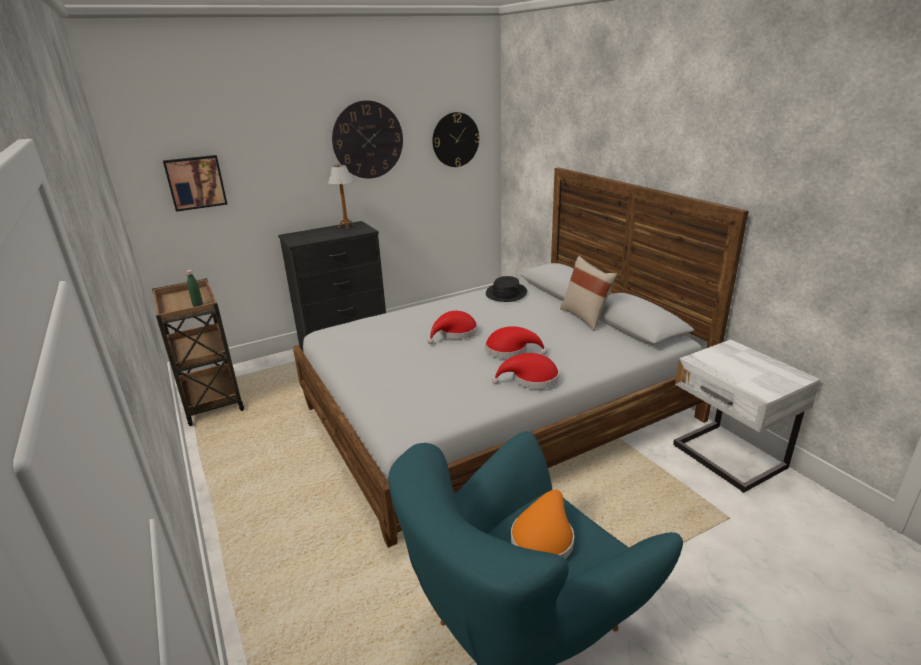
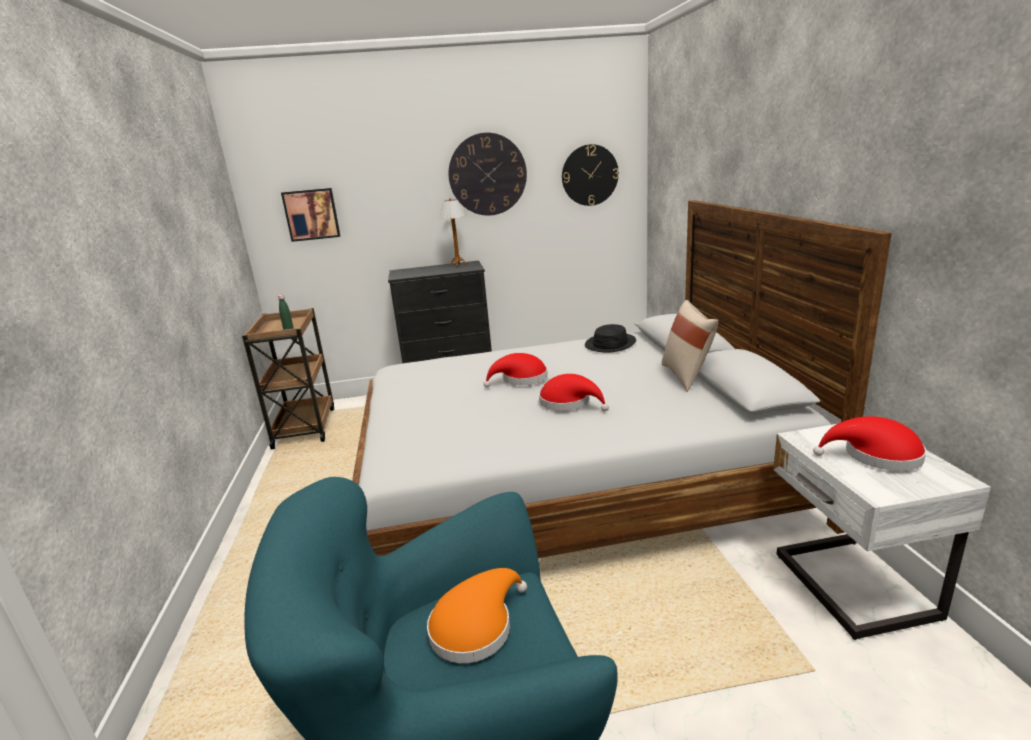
camera: 20 degrees right, 5 degrees down
(531, 379) = (569, 436): red hat -> red hat (876, 456)

